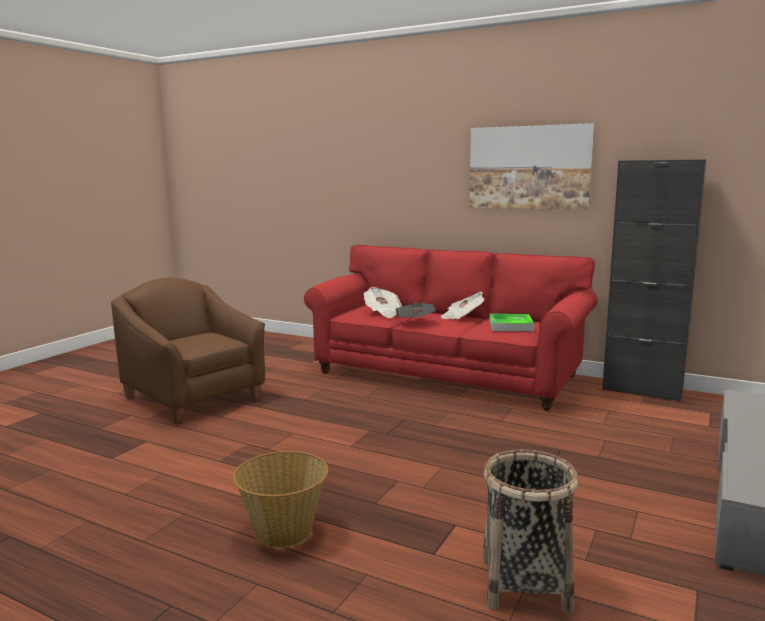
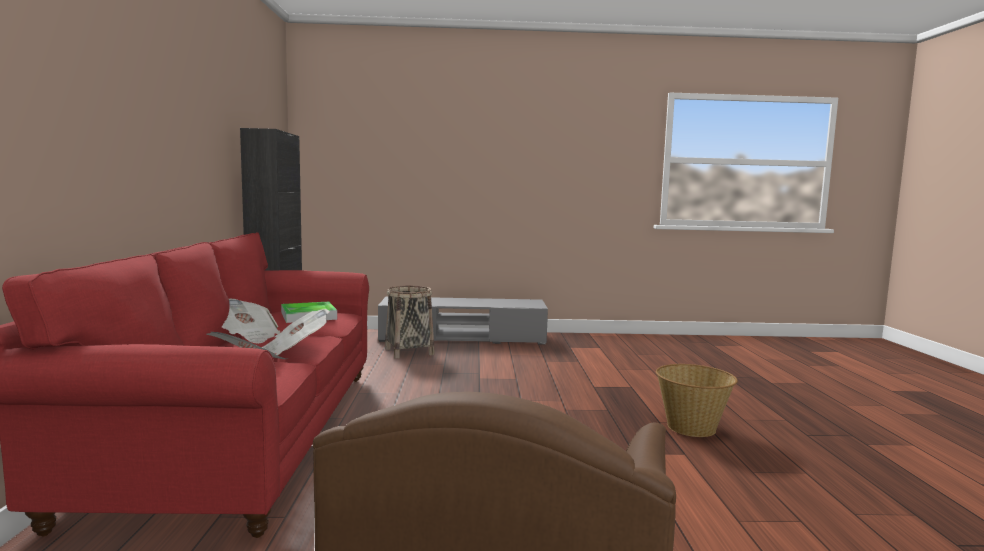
camera: 120 degrees left, 5 degrees down
(525, 584) = (619, 369): basket -> basket (409, 352)
(529, 167) = (181, 122): picture -> none

